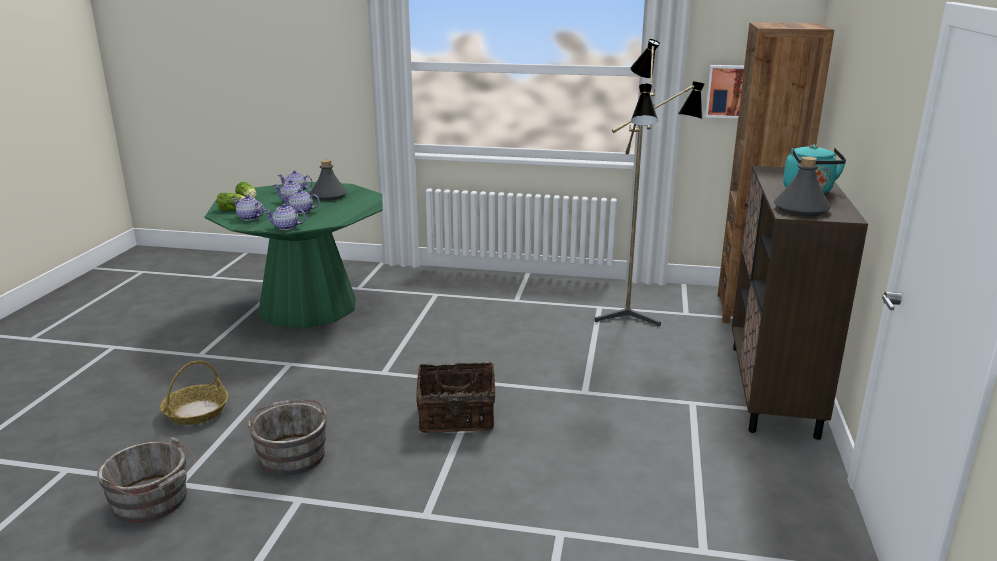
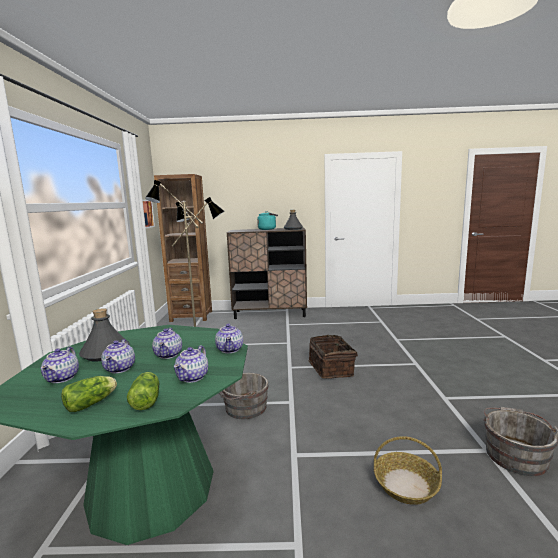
camera: 100 degrees left, 10 degrees down
(292, 454) = (411, 412): grey bucket -> grey bucket (243, 408)

